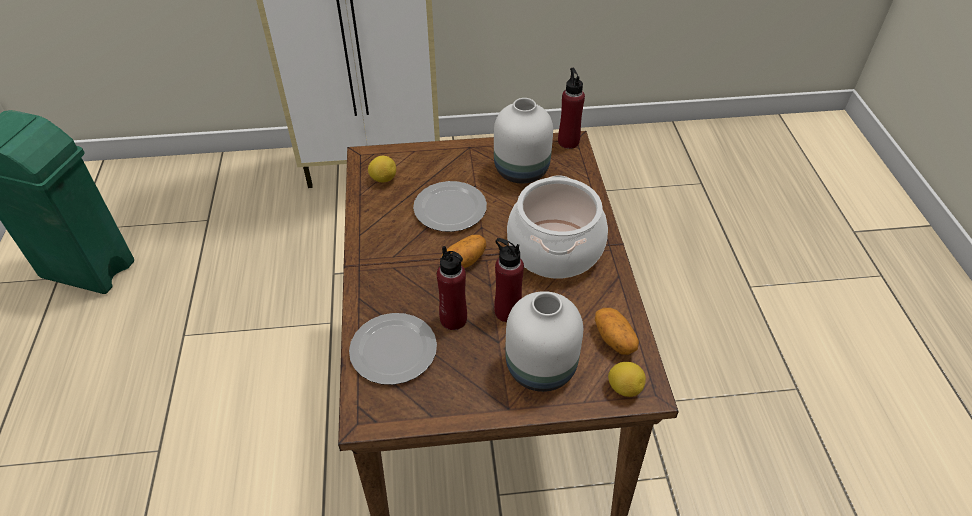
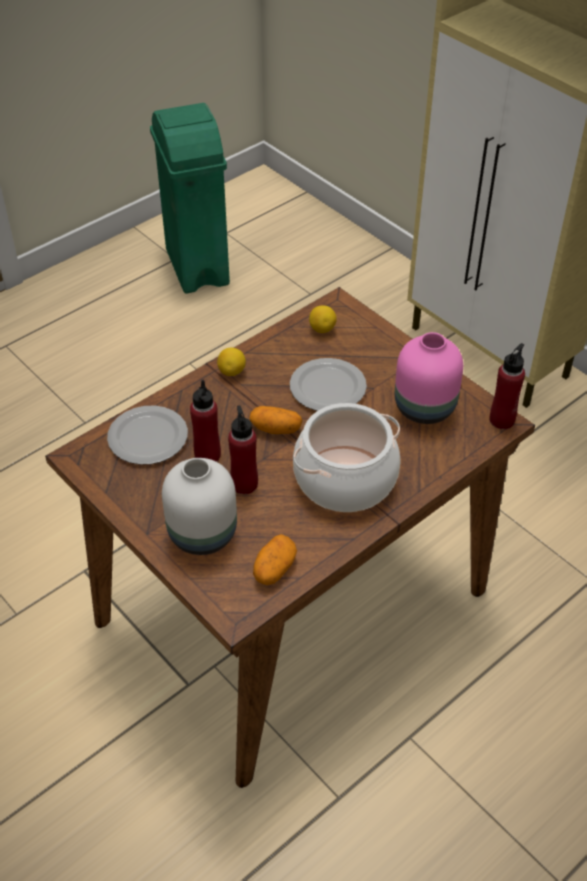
camera: 55 degrees right, 0 degrees up
(521, 171) = (423, 408): white vase -> pink vase
(624, 388) = (225, 598): lemon -> lemon (232, 371)

